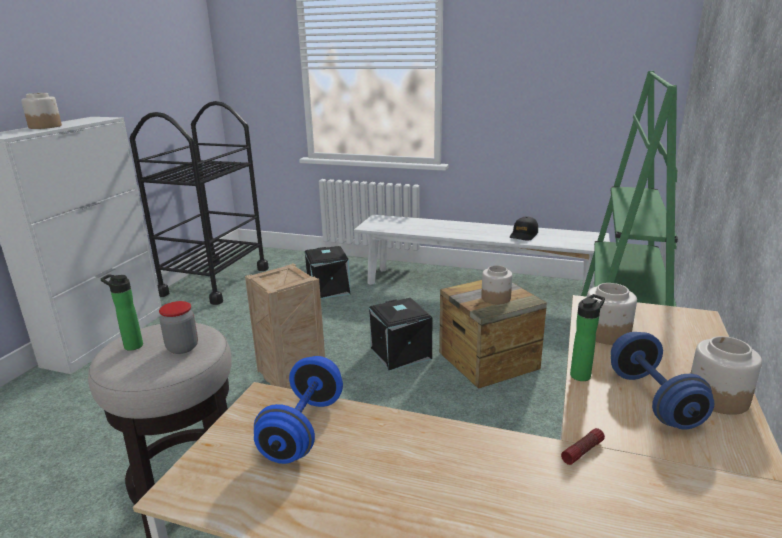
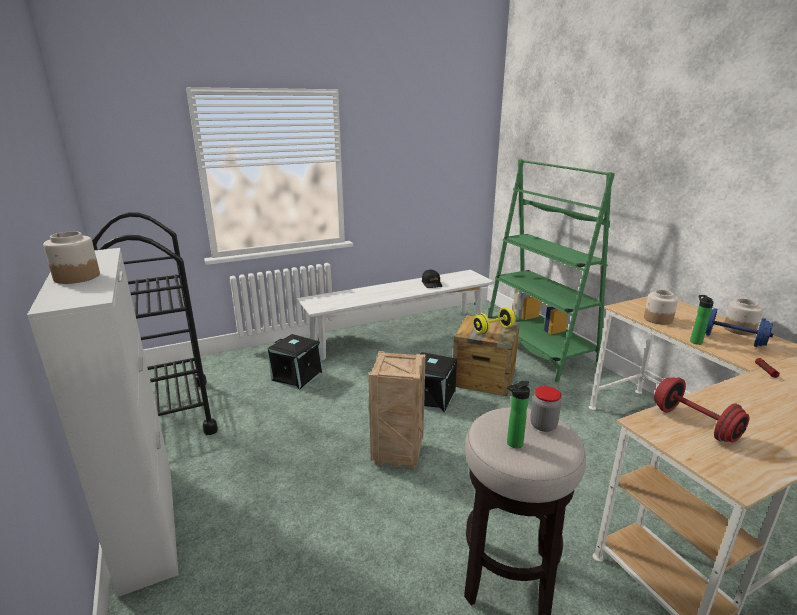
camera: 45 degrees left, 0 degrees up
(303, 429) = (694, 424): blue dumbbell -> red dumbbell
(495, 298) = (493, 330): jar -> yellow dumbbell

